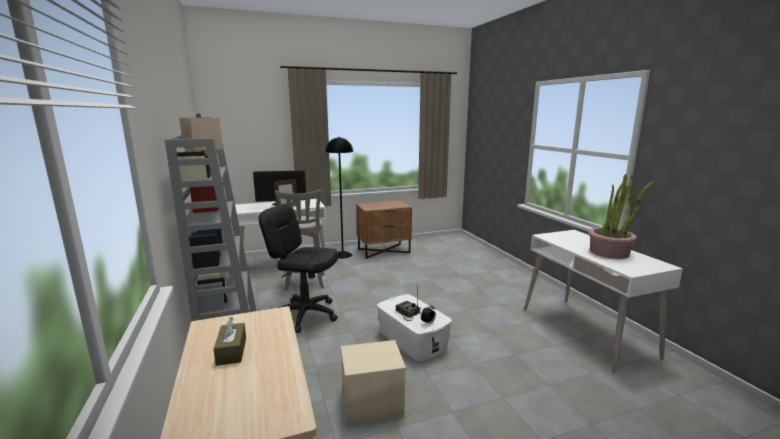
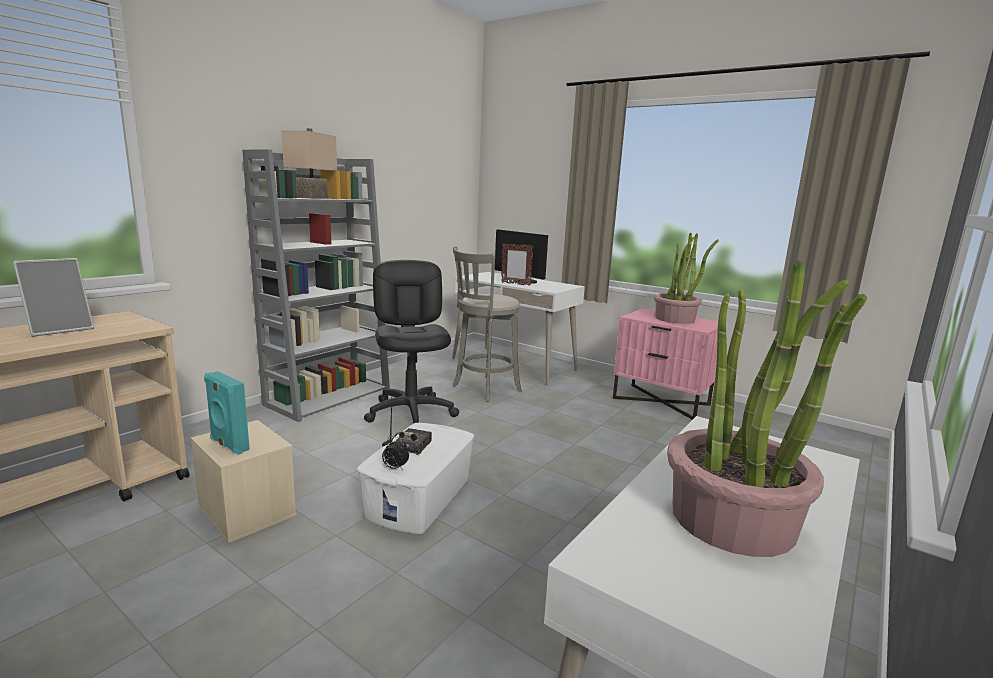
camera: 55 degrees right, 0 degrees up
(231, 351) = (60, 329): brown tissue box -> picture frame
(343, 255) = (596, 383): black floor lamp -> none
(374, 361) = (228, 445): none -> turquoise speaker
(384, 204) = (675, 319): none -> potted plant
(384, 251) = (662, 401): brown nightstand -> pink nightstand

